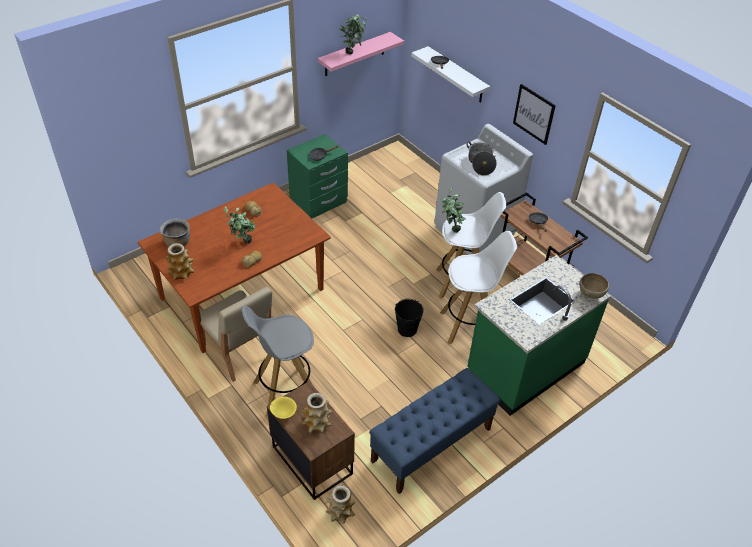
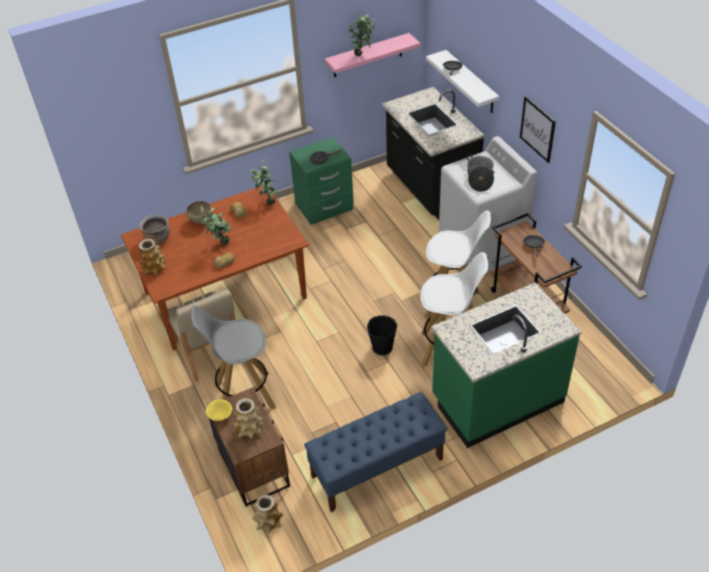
camera: 15 degrees right, 0 degrees up
(413, 178) = (430, 189): none -> black counter
(450, 229) = (435, 246): potted plant -> potted plant (266, 201)
(591, 294) = (560, 327): brown bowl -> brown bowl (201, 220)

